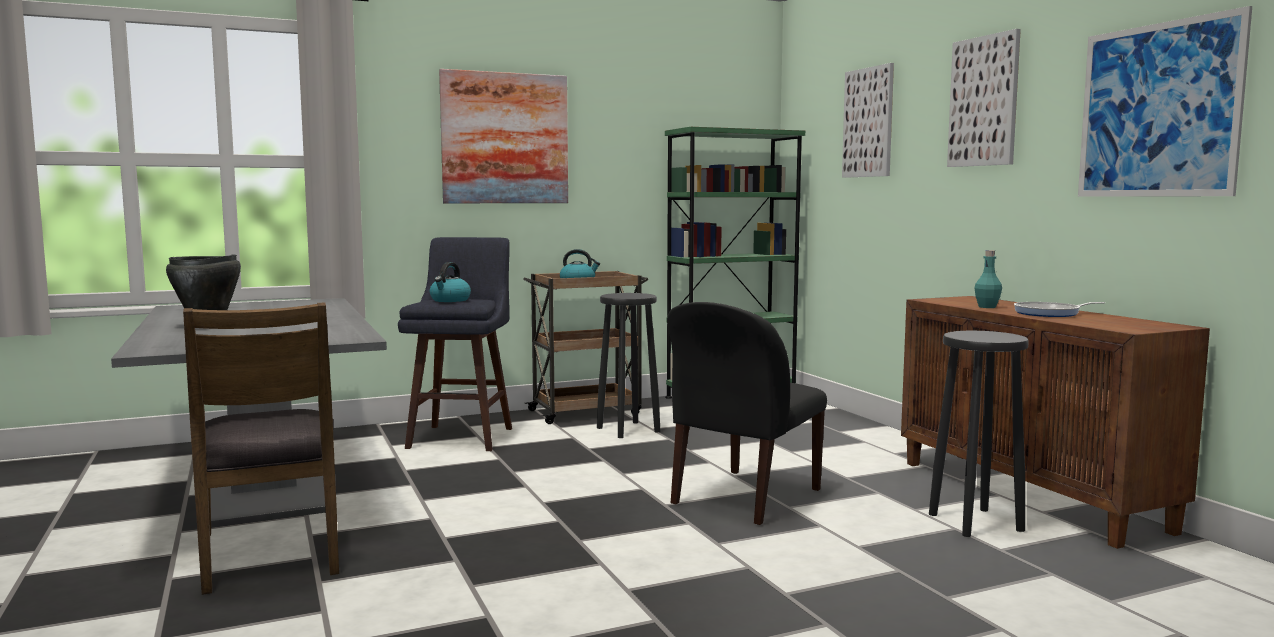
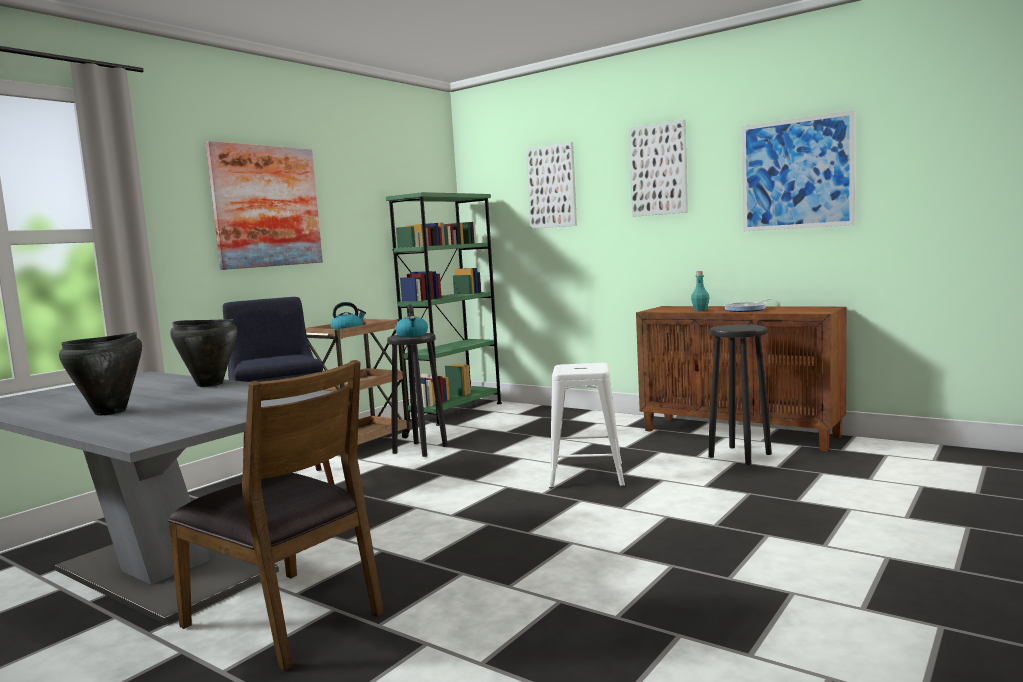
camera: 30 degrees left, 0 degrees up
(333, 315) = (209, 384): none -> black cooking pot
(450, 300) = (274, 358): kettle -> kettle (412, 335)
(744, 498) = (586, 475): black chair -> white stool

